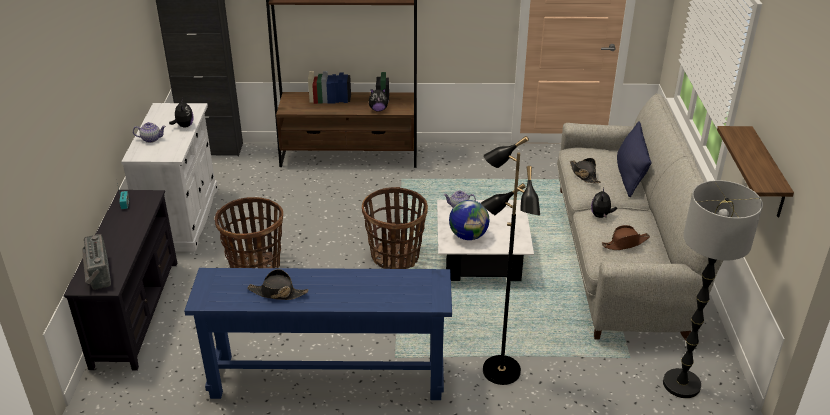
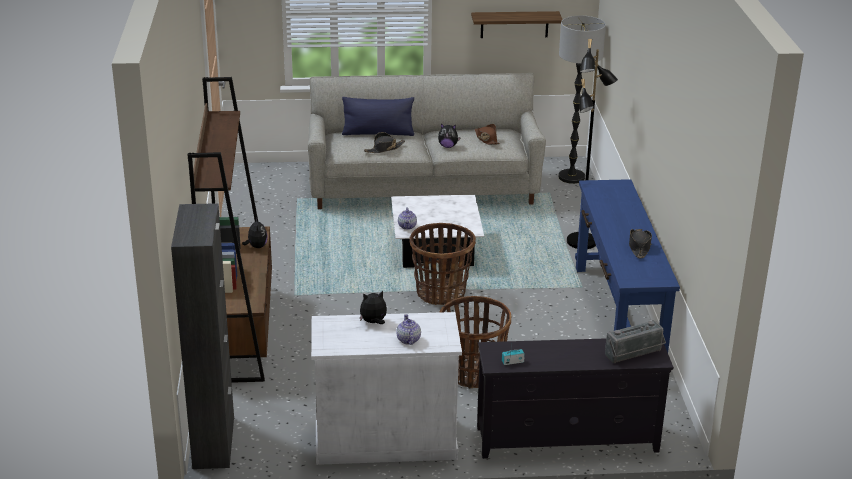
camera: 95 degrees left, 5 degrees down
(468, 236) = (455, 222): globe -> none

